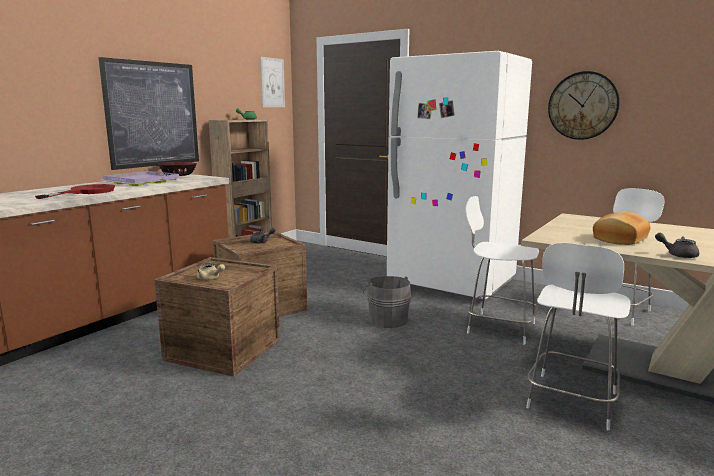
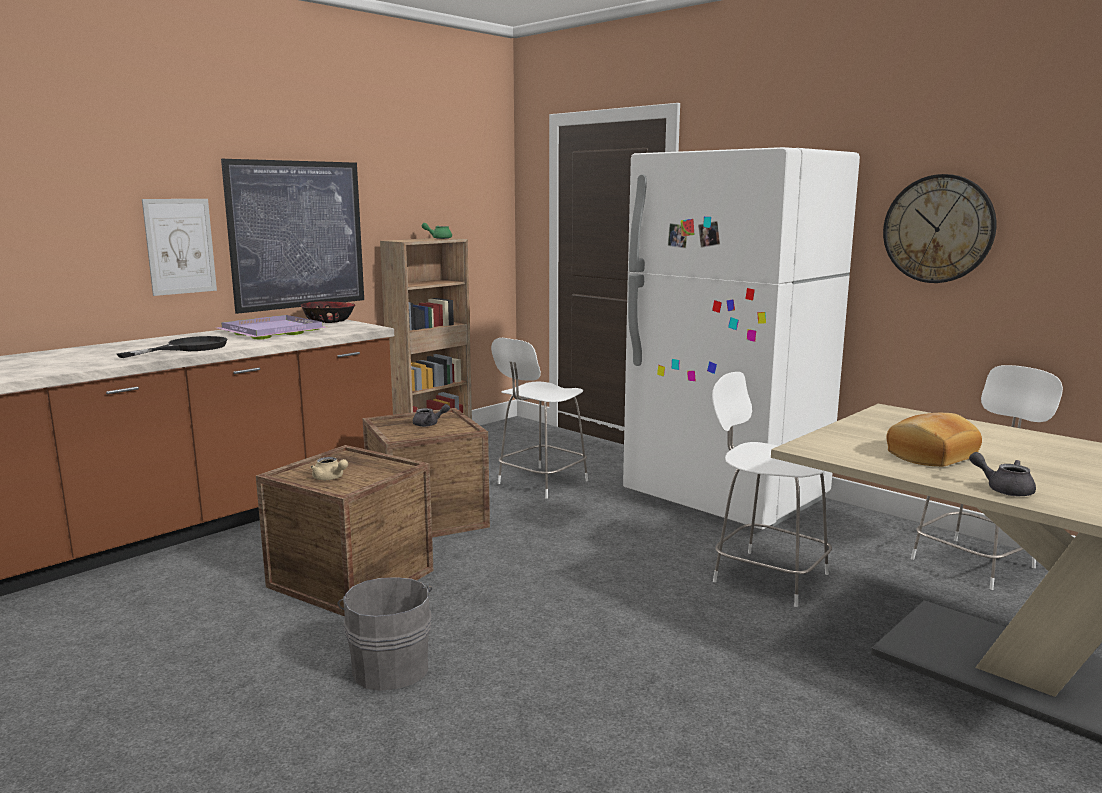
camera: 10 degrees right, 0 degrees up
(86, 192) = (188, 348): red frying pan -> black frying pan
(272, 82) = (483, 182): picture -> picture (180, 246)
(387, 319) = (601, 551): grey bucket -> grey bucket (390, 666)
(571, 402) = (827, 705): white chair -> white chair (540, 483)

